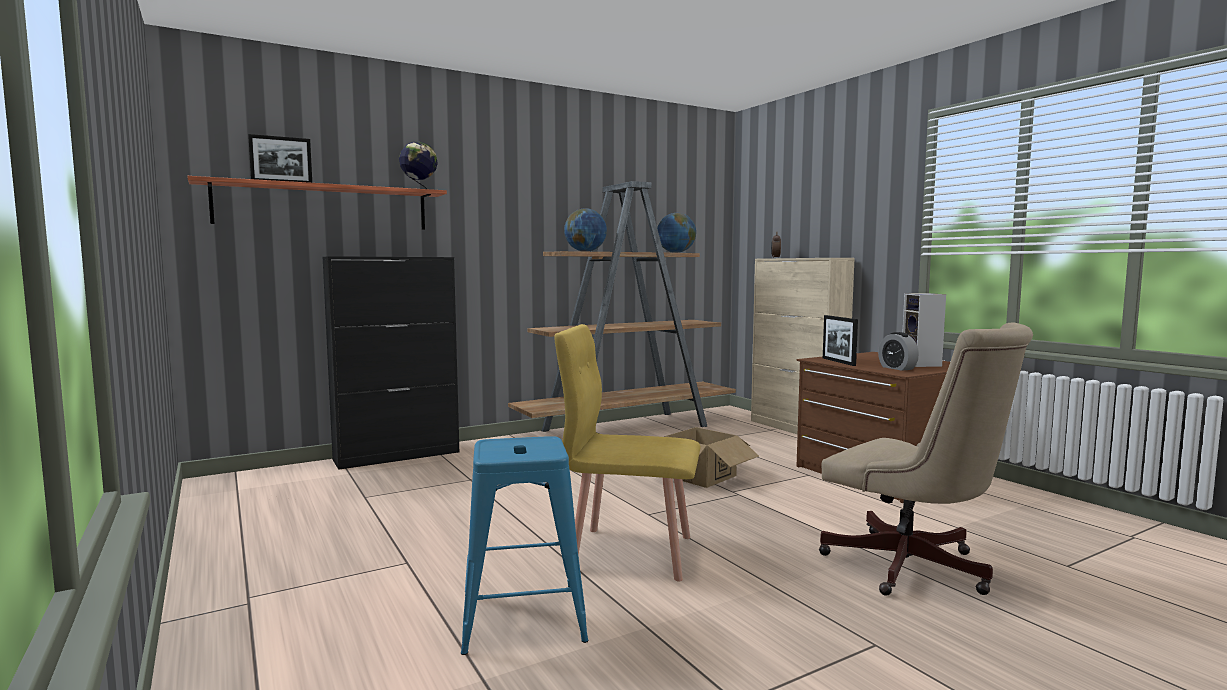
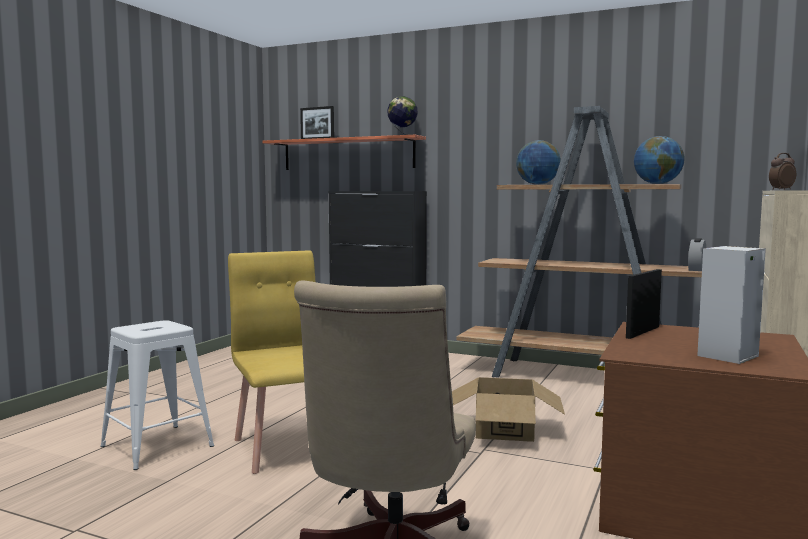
camera: 55 degrees right, 0 degrees up
(522, 616) = (157, 446): blue stool -> white stool
(897, 368) = (658, 351): alarm clock -> alarm clock (696, 269)

